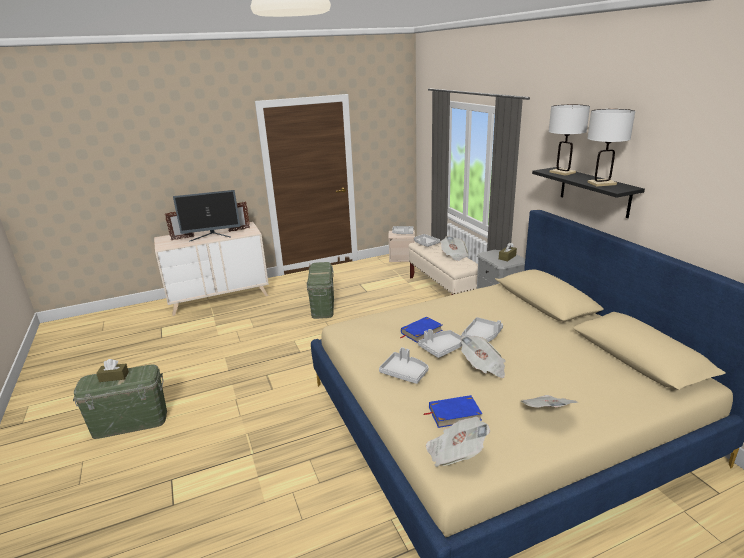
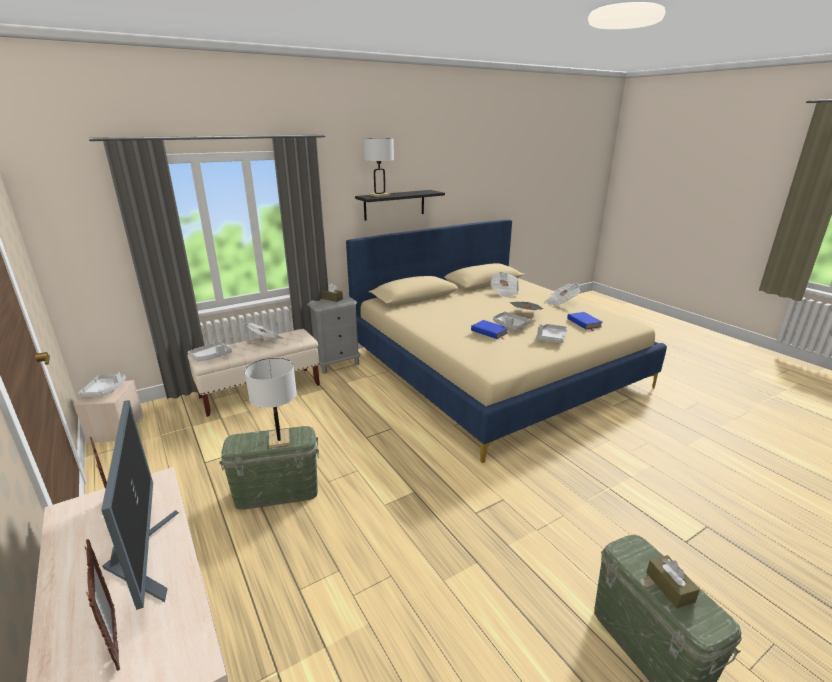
camera: 100 degrees left, 0 degrees up
(455, 453) = (618, 323): newspaper -> newspaper (504, 292)
(482, 336) = (482, 314): grey tray -> none
(601, 183) = (417, 192): white table lamp -> white table lamp (279, 439)

